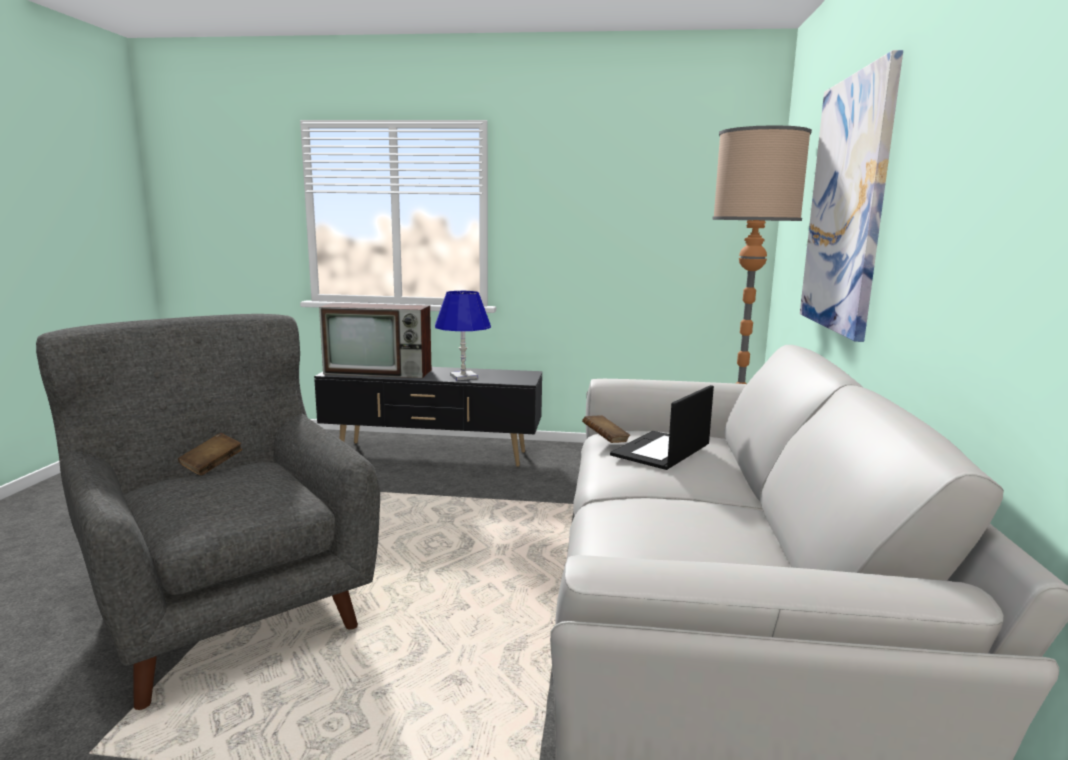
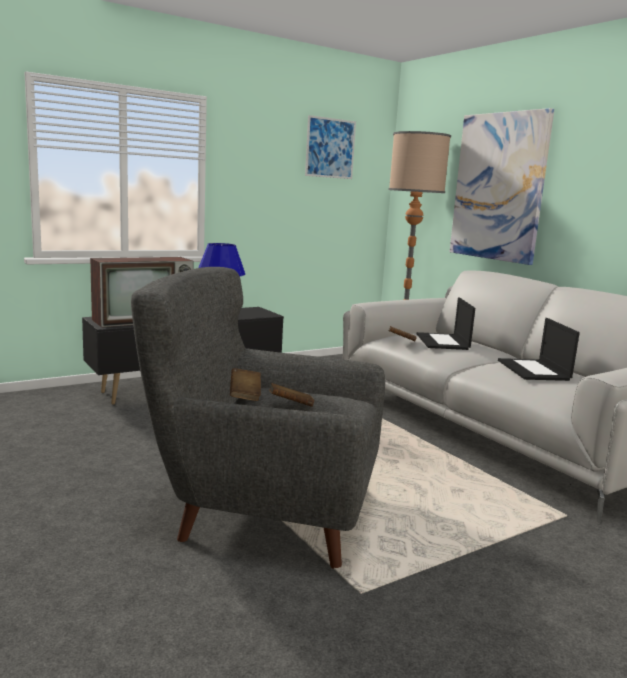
camera: 40 degrees left, 0 degrees up
(201, 489) = (290, 406): none -> brown book
(666, 167) = (330, 148): none -> picture
(684, 526) = (534, 370): none -> laptop

